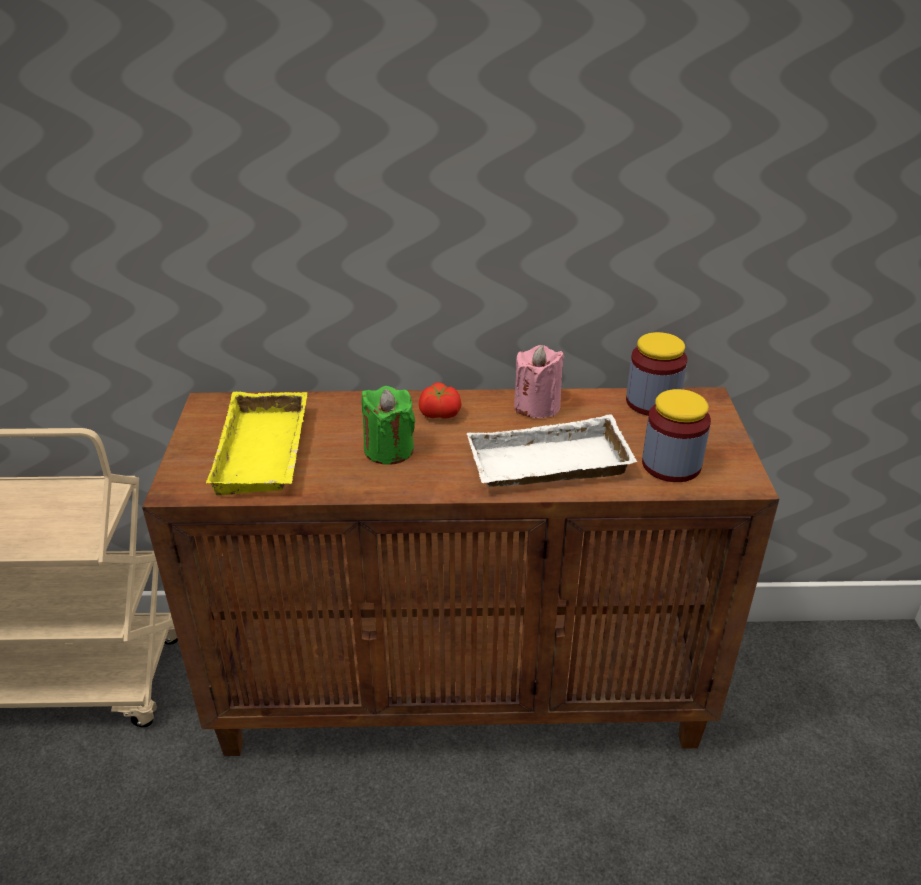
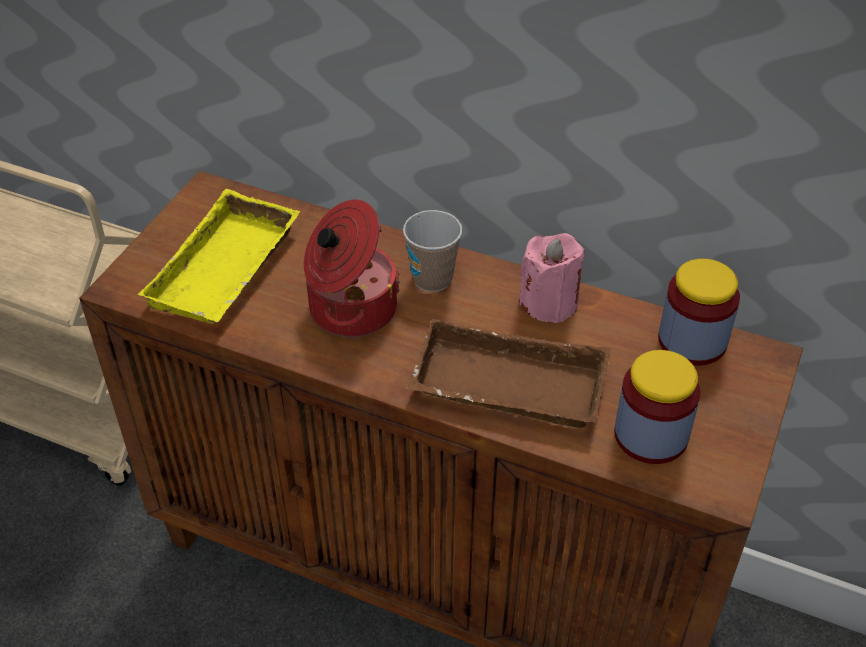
camera: 25 degrees right, 10 degrees up
(389, 450) = (350, 309): green candle -> cooking pot
(439, 414) = (432, 279): tomato -> cup
(547, 467) = (505, 388): white tray -> brown tray

